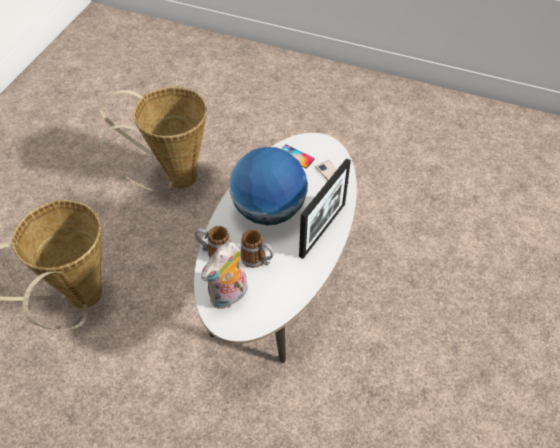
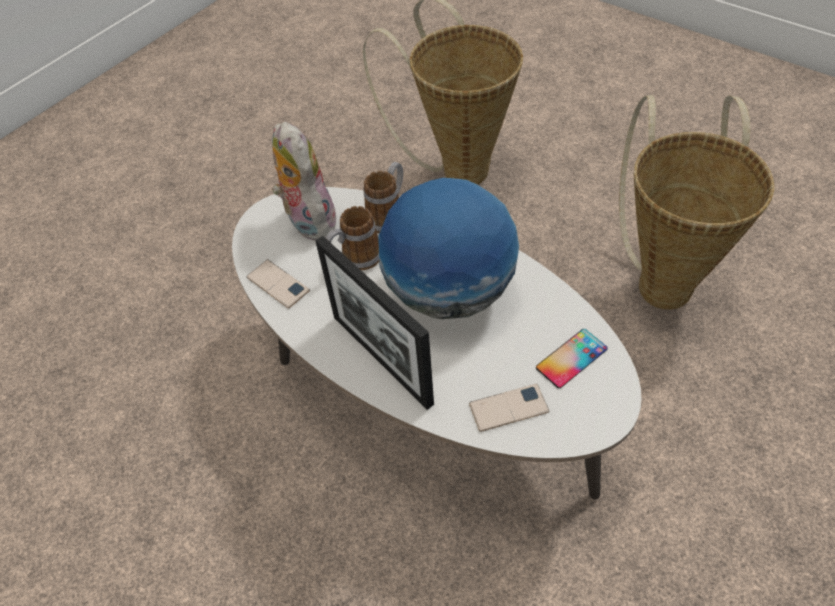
camera: 110 degrees right, 0 degrees up
(287, 296) = (278, 284): none -> phone

